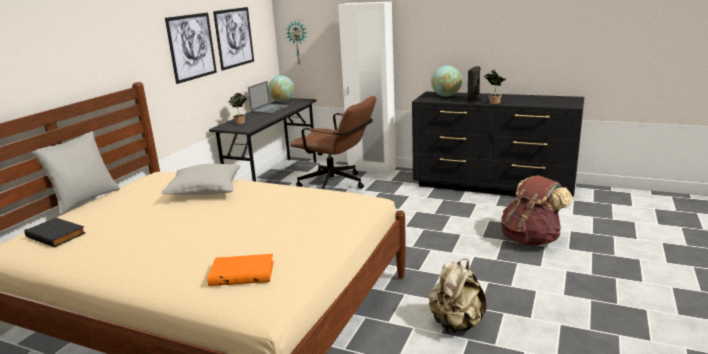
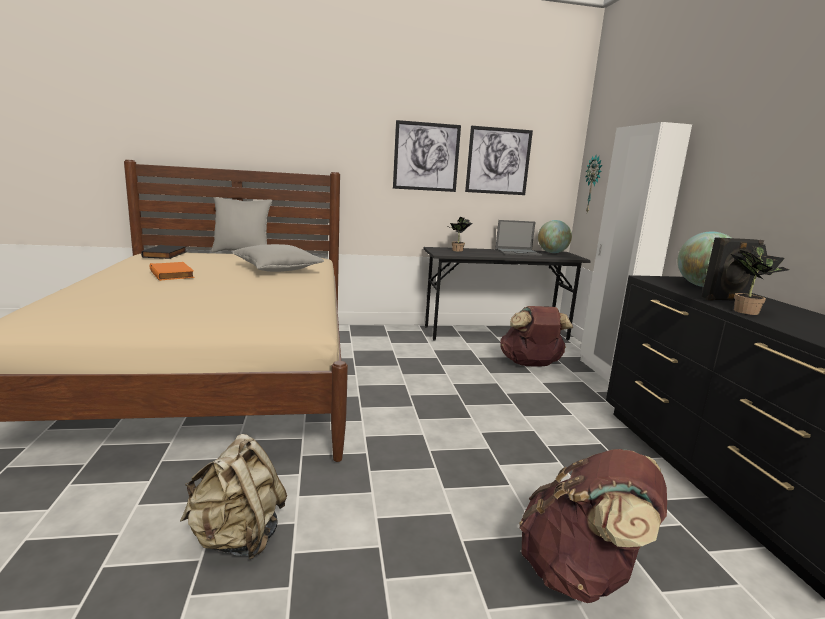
camera: 55 degrees right, 5 degrees down
(243, 272) = (79, 302): orange book -> orange book (173, 274)
(337, 185) = (530, 364): brown office chair -> brown backpack

